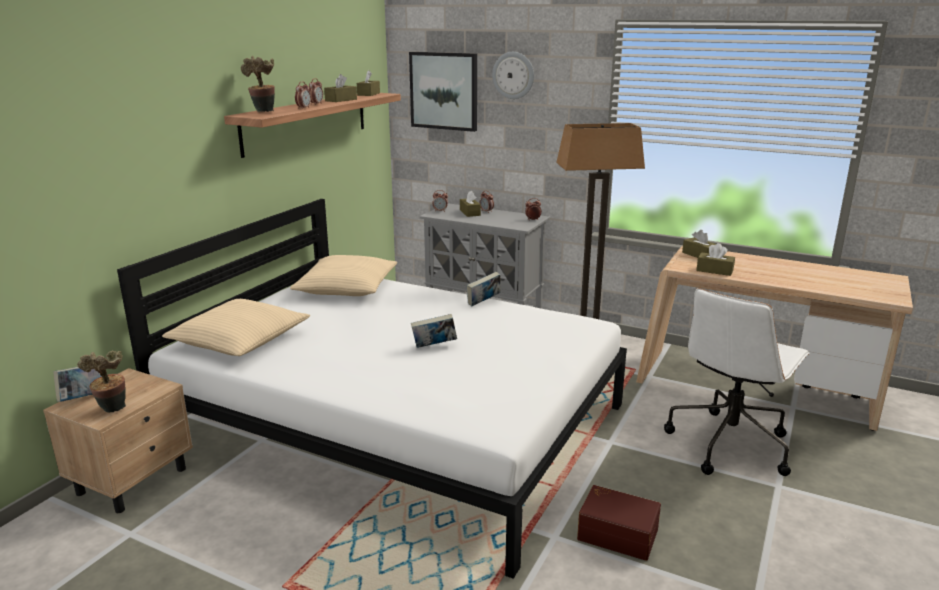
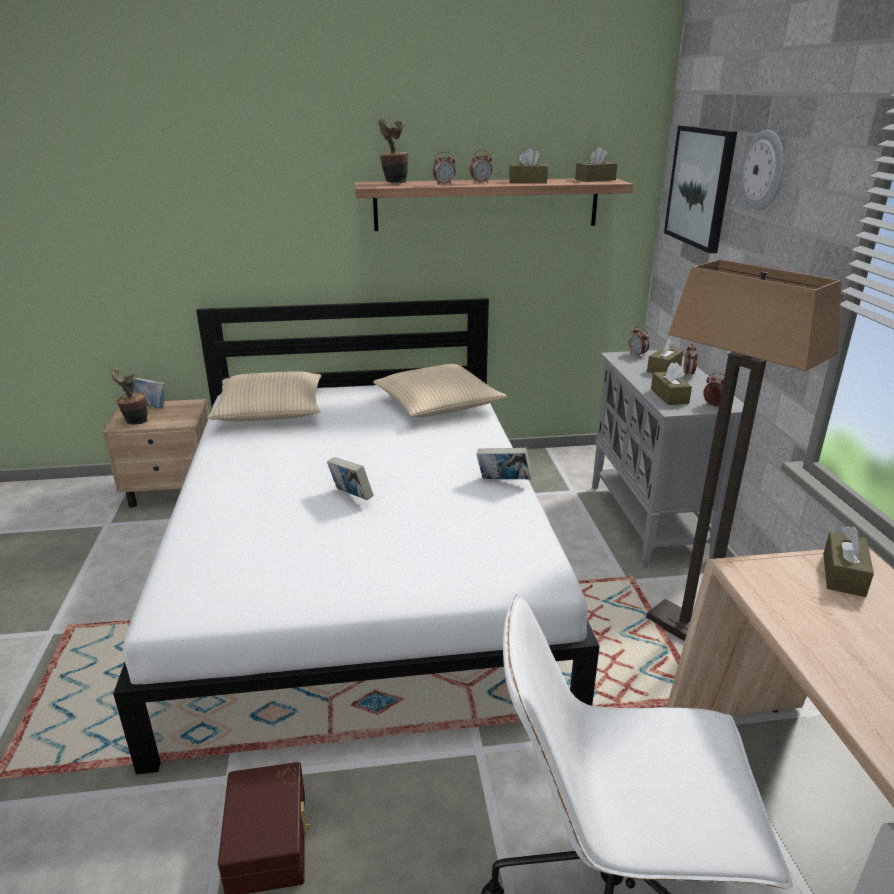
camera: 55 degrees right, 5 degrees up
(714, 270) = (790, 610): brown tissue box -> brown tissue box (669, 396)

